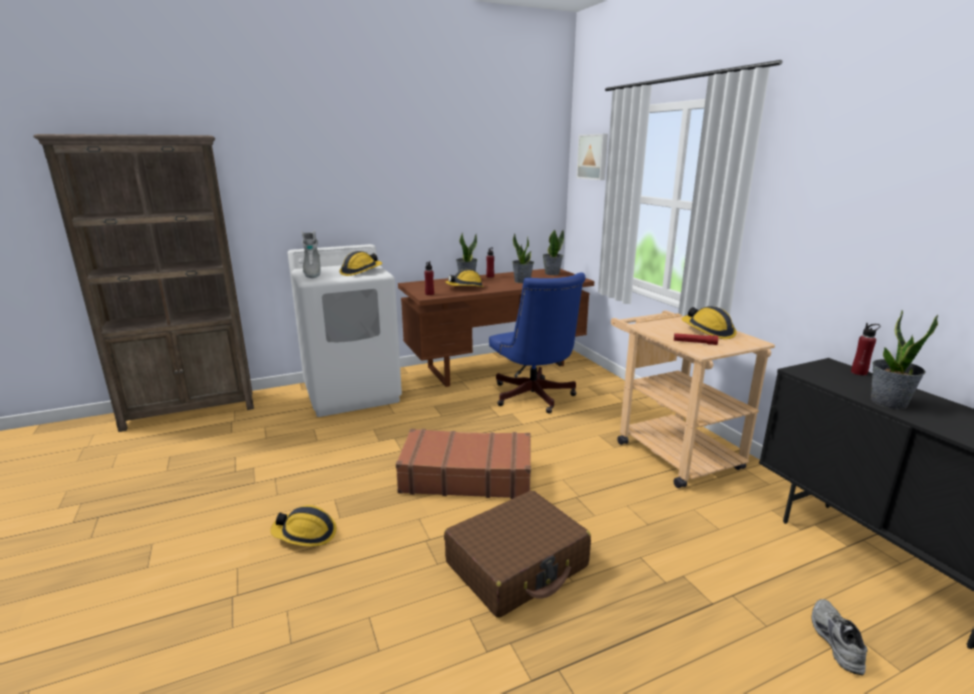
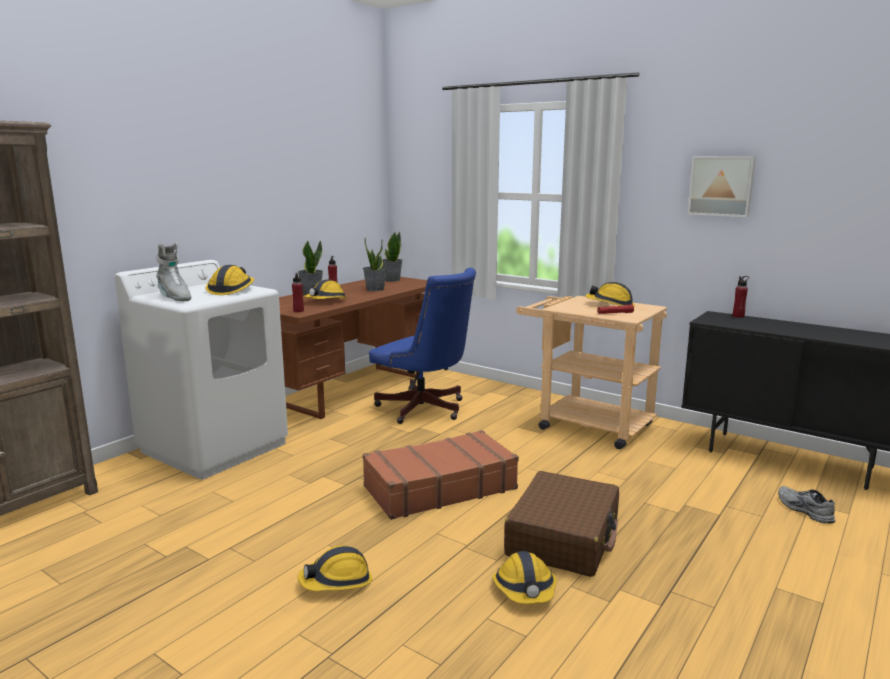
camera: 30 degrees left, 5 degrees down
(427, 604) = (525, 590): none -> hard hat
(593, 156) = (424, 155): picture -> picture (721, 186)
(888, 402) = (778, 329): potted plant -> none

